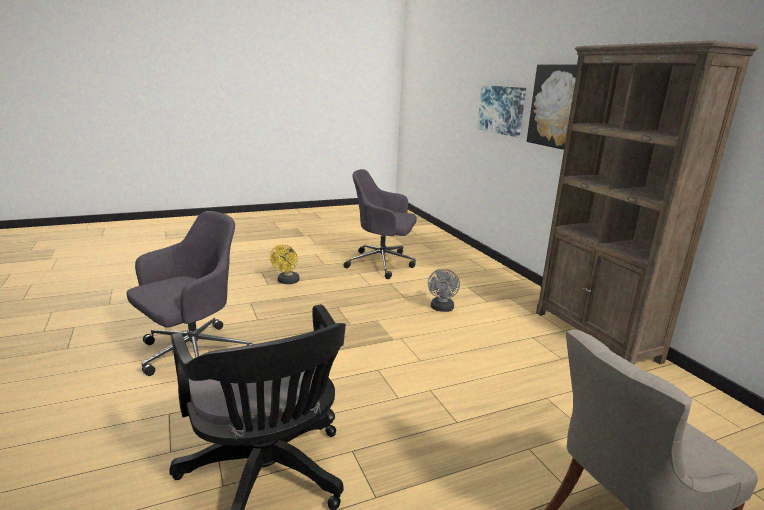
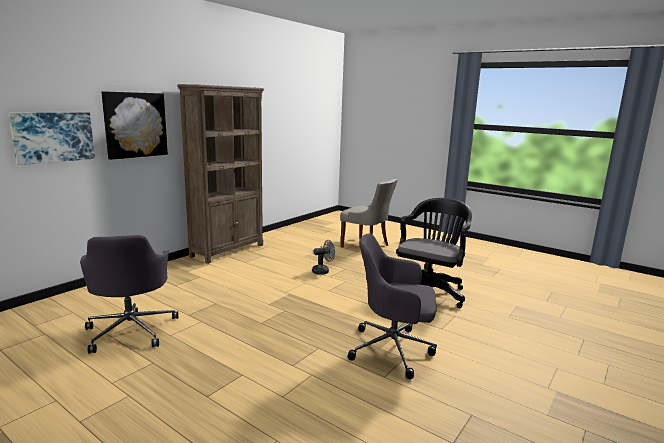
camera: 120 degrees left, 5 degrees down
(287, 282) = (226, 366): yellow fan -> none
(442, 309) = (227, 288): grey fan -> grey fan (323, 271)

